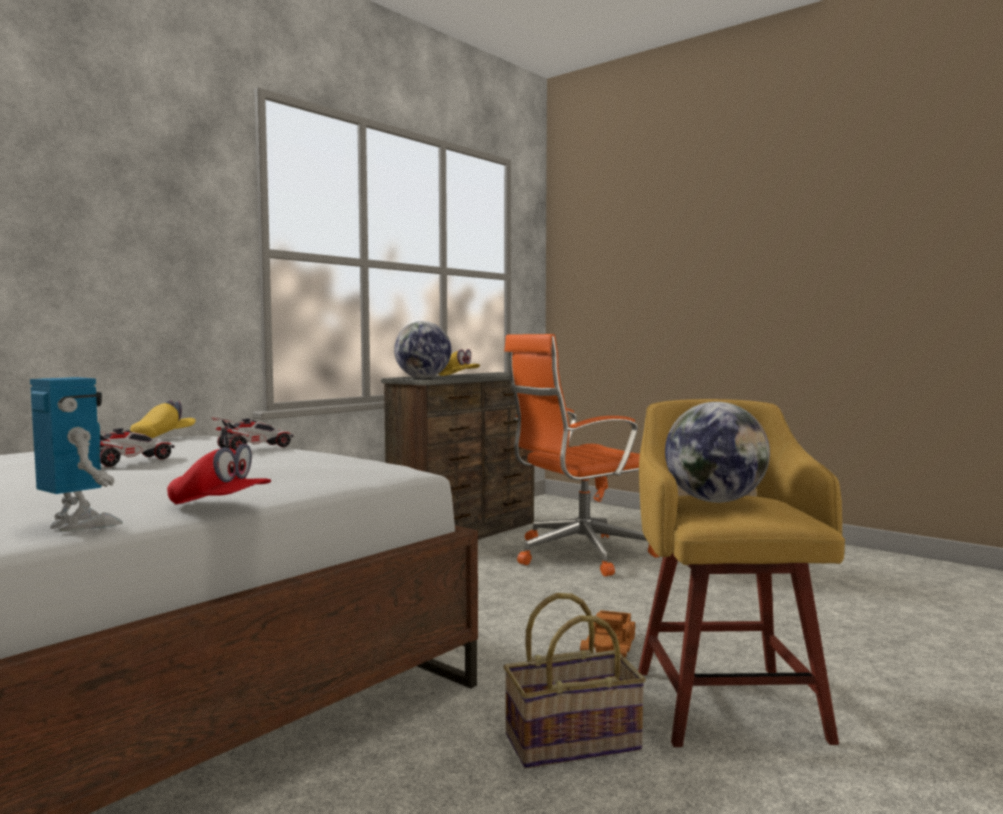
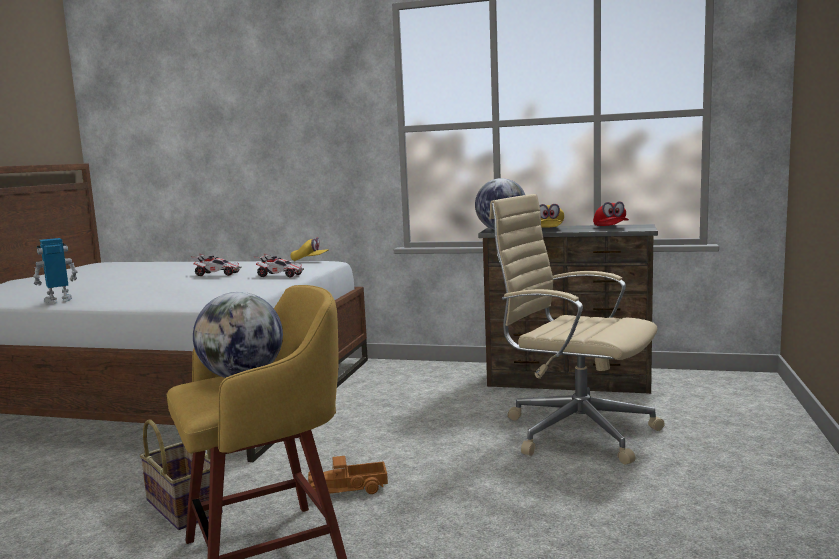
camera: 65 degrees right, 5 degrees up
(79, 525) = (59, 301): toy robot -> toy robot turned 135 degrees counterclockwise
(220, 505) = (101, 304): red cap -> red cap (610, 227)
(578, 554) = (575, 431): orange office chair -> beige office chair

